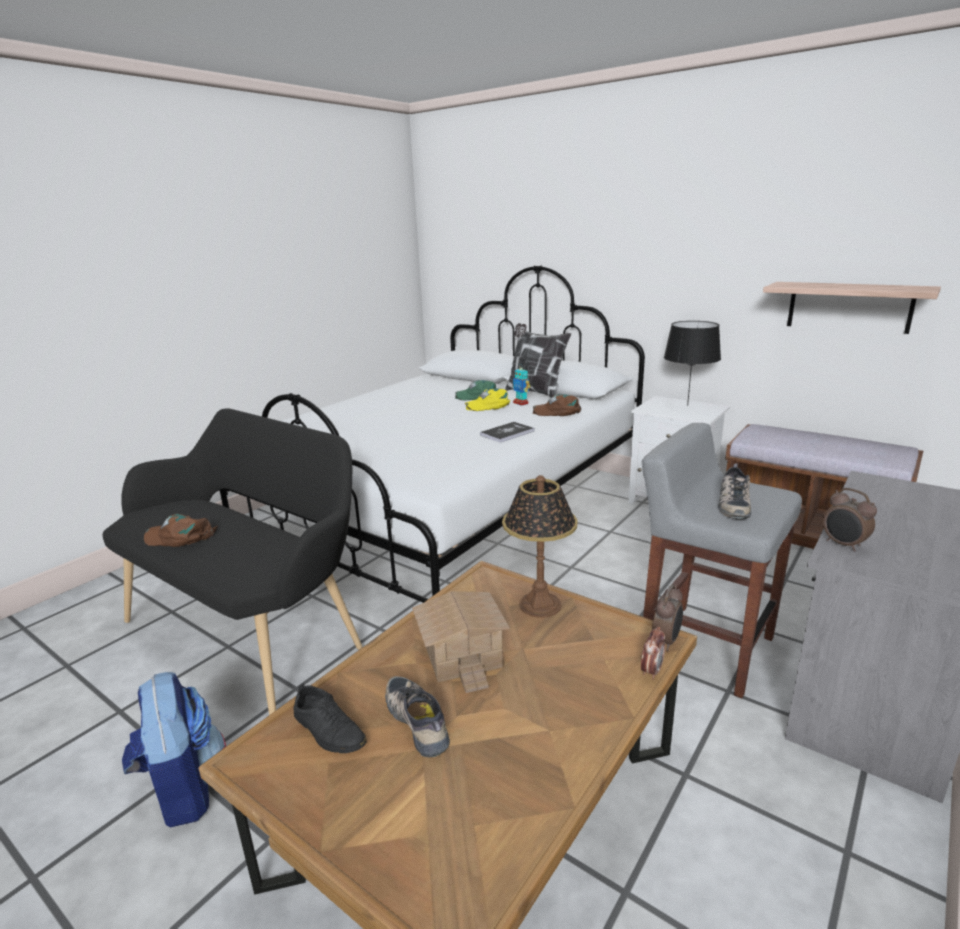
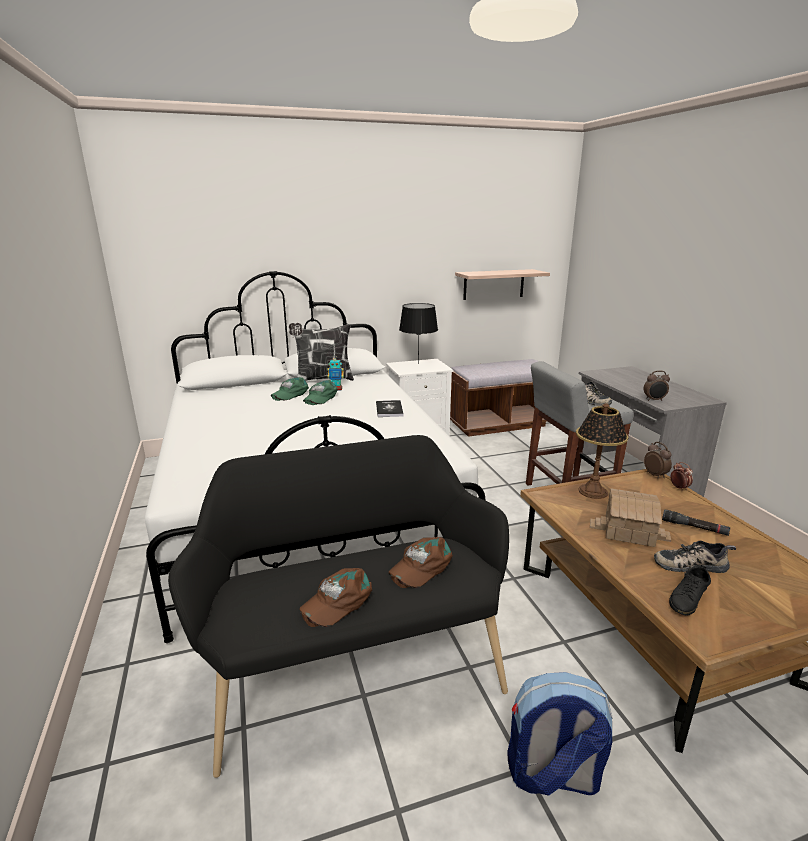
camera: 55 degrees left, 0 degrees up
(328, 730) = (688, 598): black shoe -> black shoe turned 150 degrees clockwise
(488, 406) = (320, 397): yellow cap -> green cap
(532, 708) = (694, 527): none -> black flashlight
(557, 412) = (376, 387): brown cap -> brown cap (420, 566)

